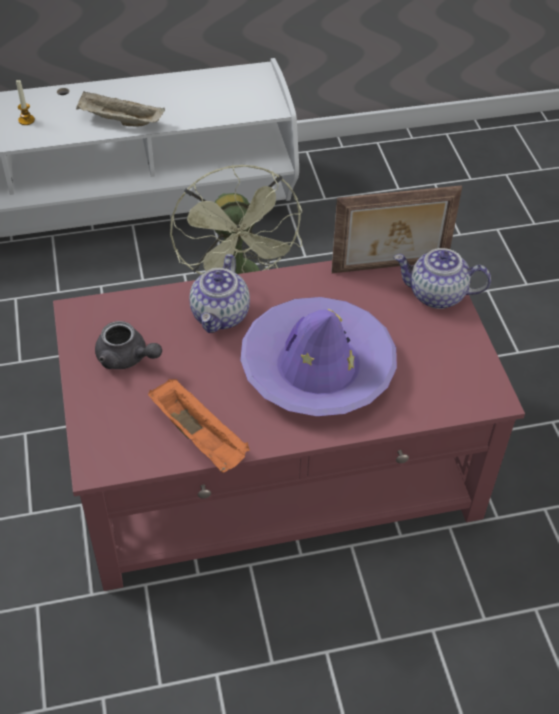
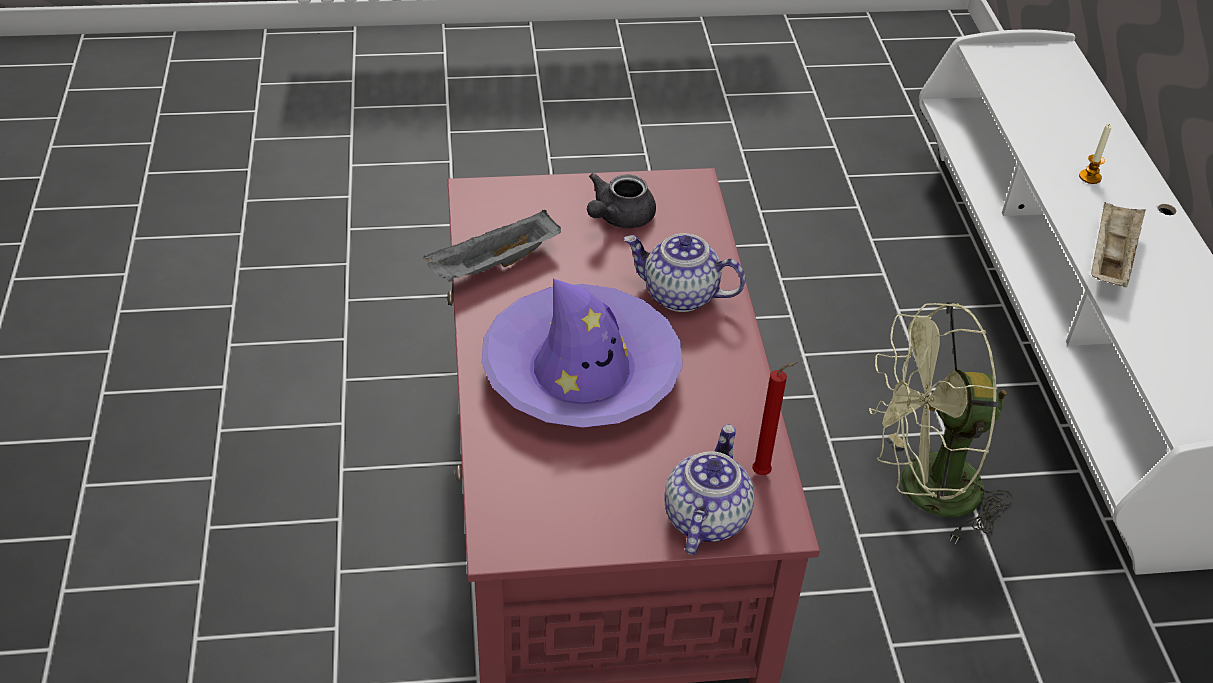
camera: 95 degrees right, 5 degrees down
(200, 437) = (493, 266): orange tray -> grey tray
(390, 267) = (764, 473): picture frame -> red candle

